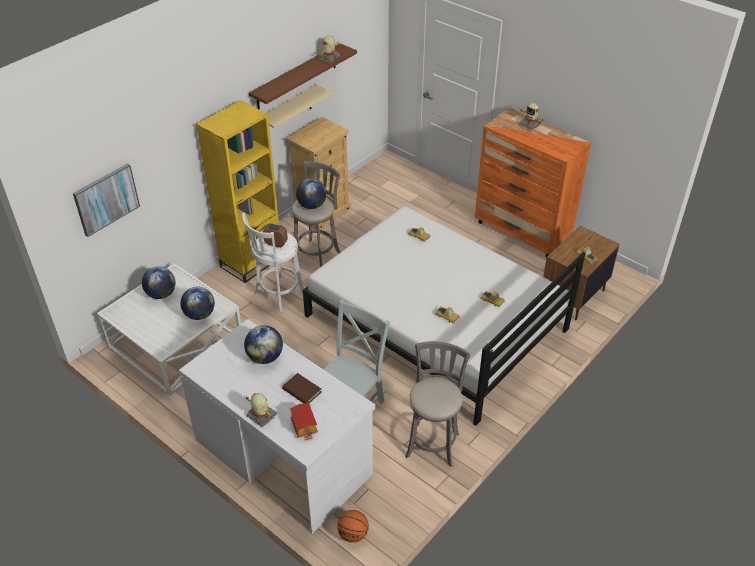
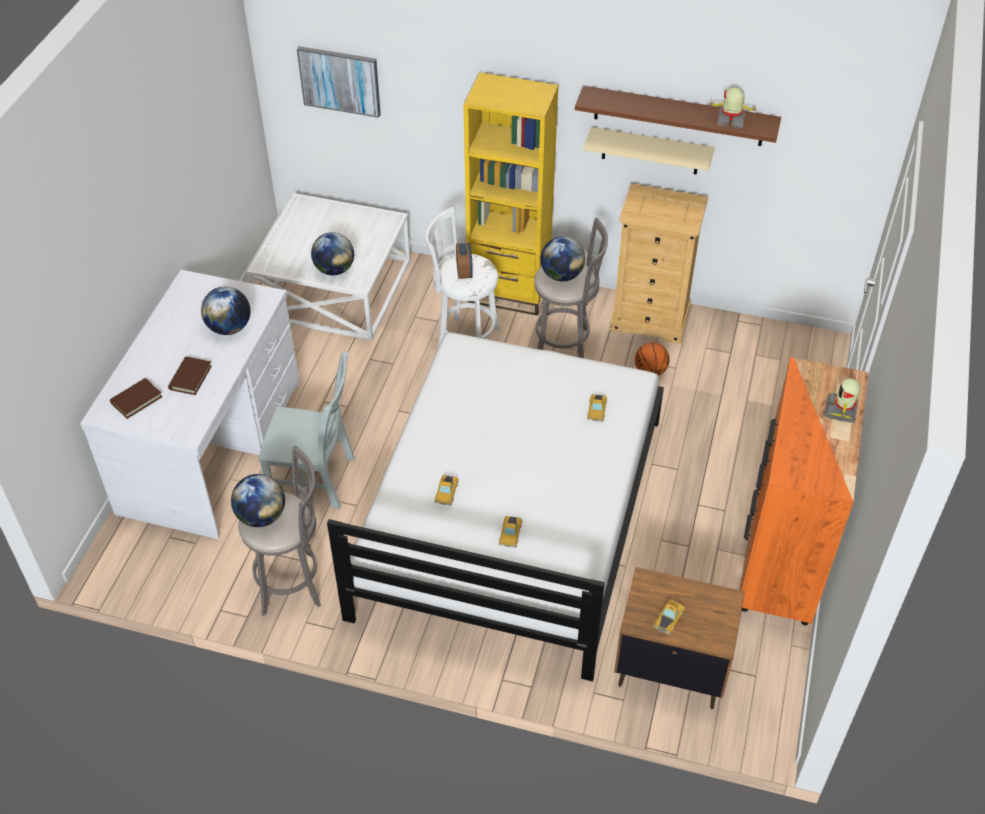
camera: 65 degrees right, 5 degrees up
(161, 294) = (350, 226): globe -> globe (261, 516)
(261, 416) = (138, 359): toy robot -> none
(304, 427) = (136, 400): toy house -> brown book
(353, 534) = (126, 552): basketball -> basketball (650, 371)

